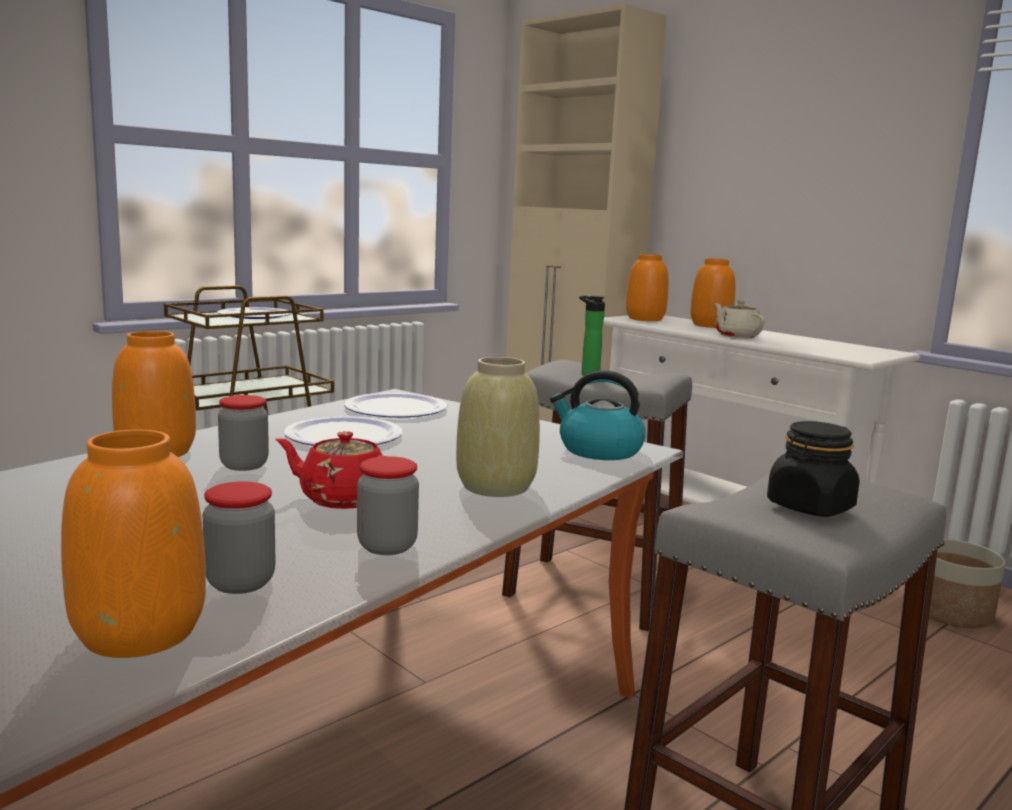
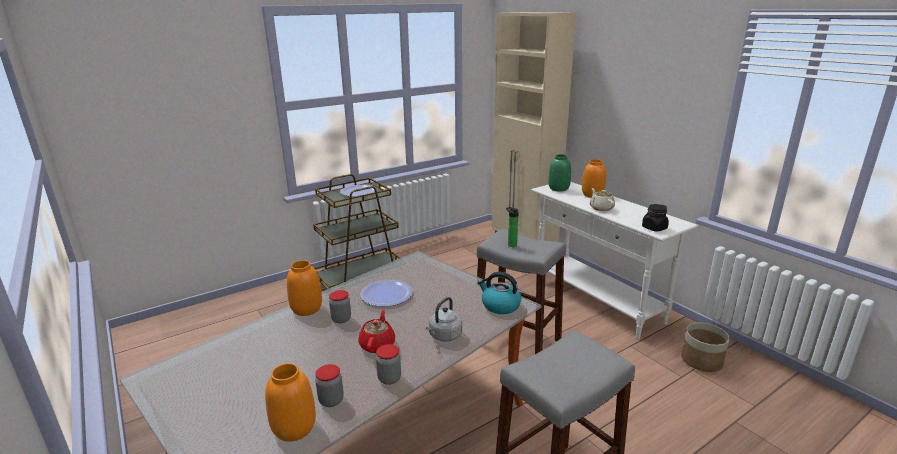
camera: 10 degrees right, 10 degrees up
(342, 499) = (377, 345): red teapot -> red teapot turned 75 degrees clockwise
(395, 408) = (414, 269): plate -> none
(496, 487) = (444, 336): beige vase -> grey kettle
(645, 319) = (558, 189): orange vase -> green vase
(810, 507) = (568, 366): black jar -> black jar (654, 228)

